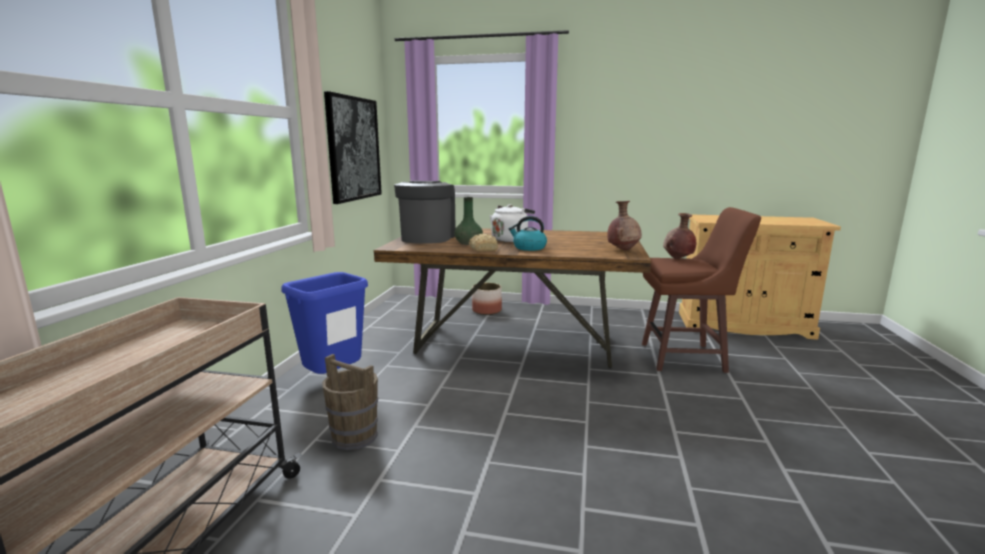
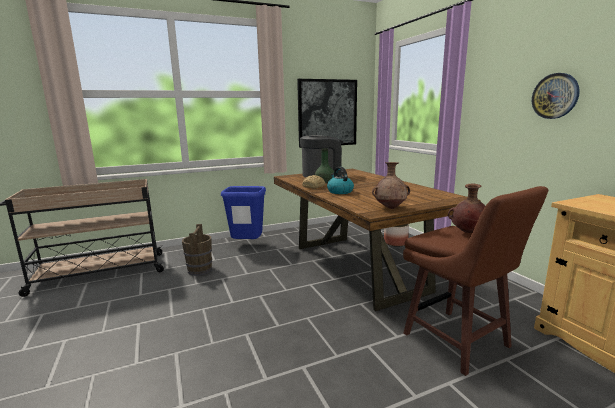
camera: 55 degrees right, 0 degrees up
(510, 239) = (357, 184): white kettle -> none
(644, 136) = (555, 96): none -> wall clock

